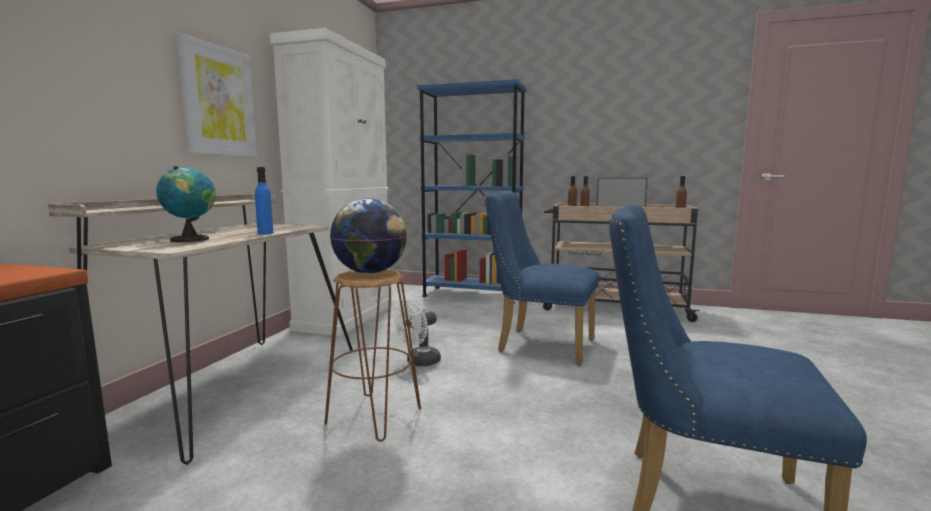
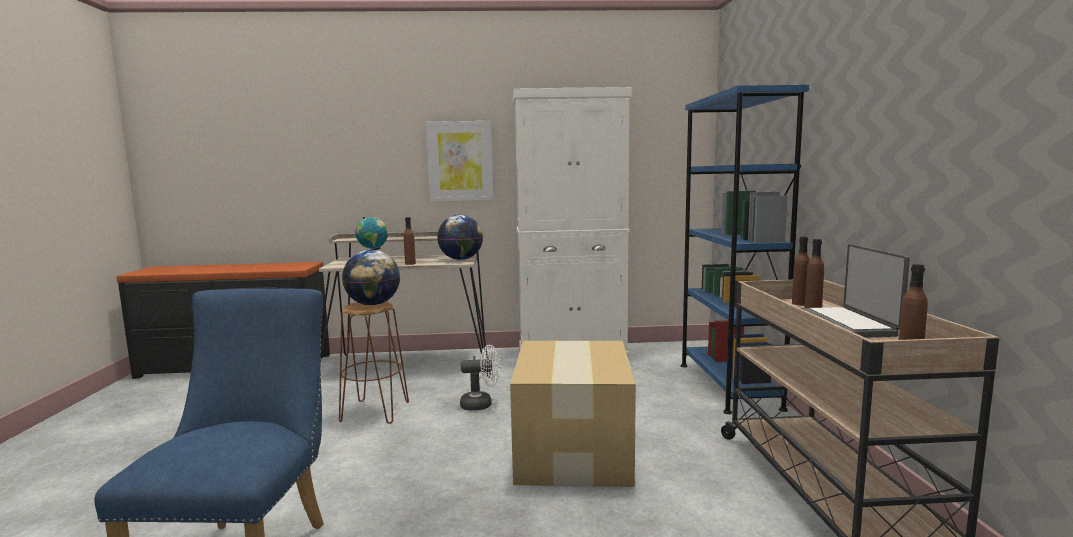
camera: 70 degrees right, 0 degrees up
(265, 233) = (410, 264): blue bottle -> brown bottle
(287, 225) = (461, 259): none -> globe
(419, 362) = (481, 404): white fan -> white fan turned 150 degrees clockwise
(539, 344) = (574, 450): blue chair -> cardboard box

